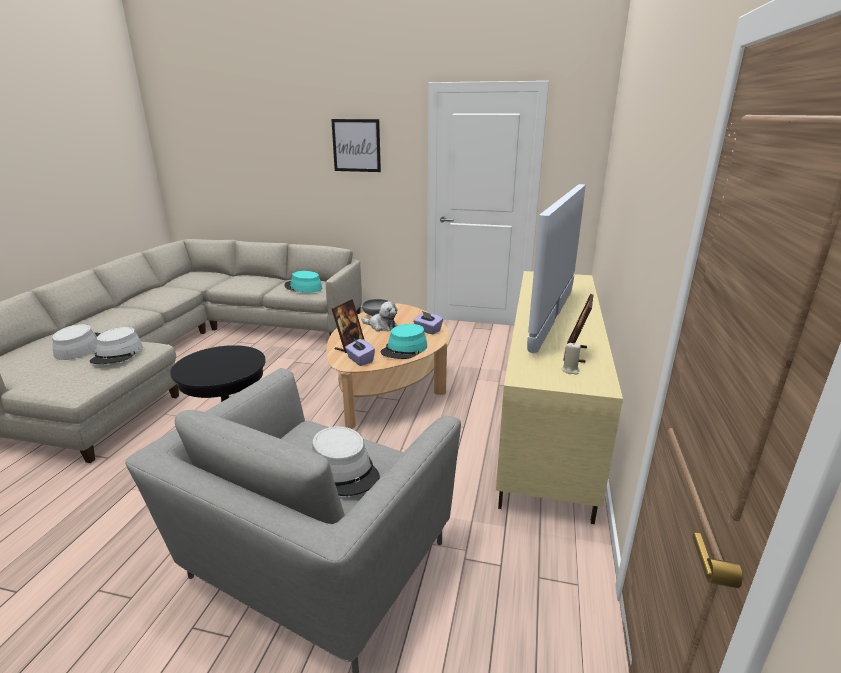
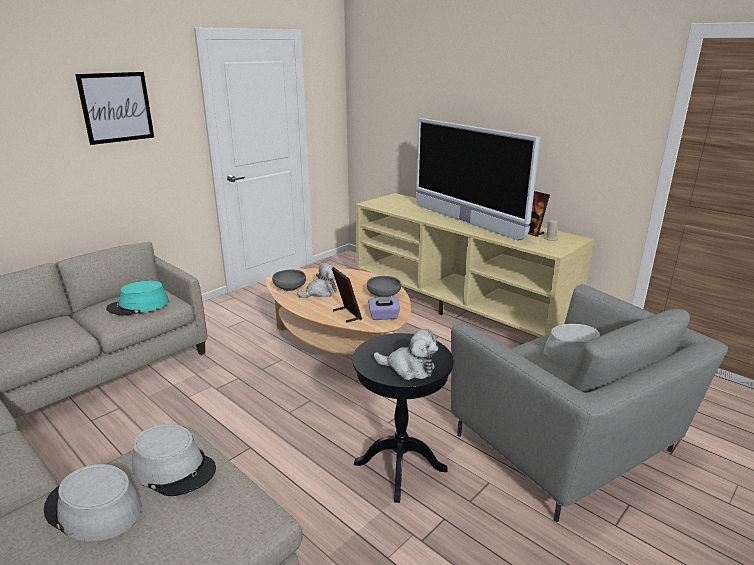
camera: 60 degrees left, 0 degrees up
(200, 369) = (409, 368): none -> plush toy
(404, 349) = (383, 295): turquoise hat -> grey bowl
(427, 330) = (356, 277): purple tissue box -> none

